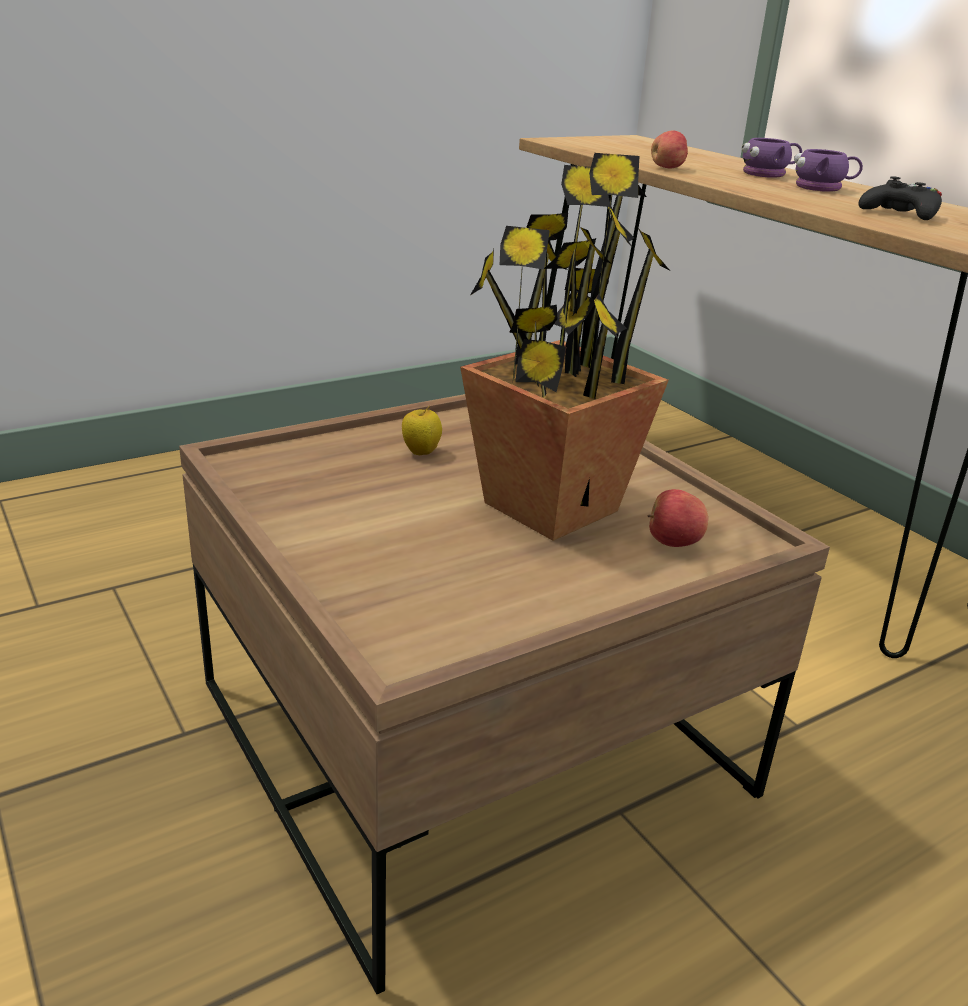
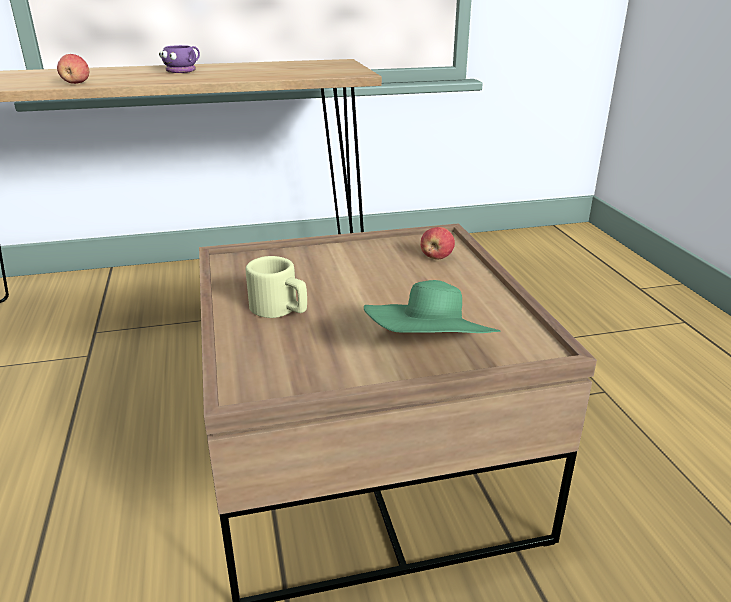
camera: 70 degrees left, 0 degrees up
(359, 561) = (430, 352): none -> green hat
(421, 452) = (280, 310): apple -> beige mug
(549, 507) = (383, 281): potted plant -> none
(767, 174) = (128, 72): purple mug -> none
(900, 214) = (262, 71): black game controller -> none

